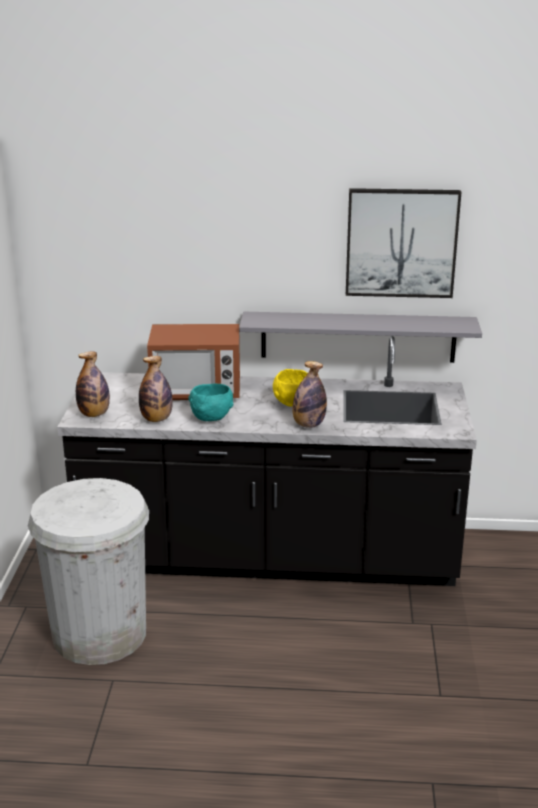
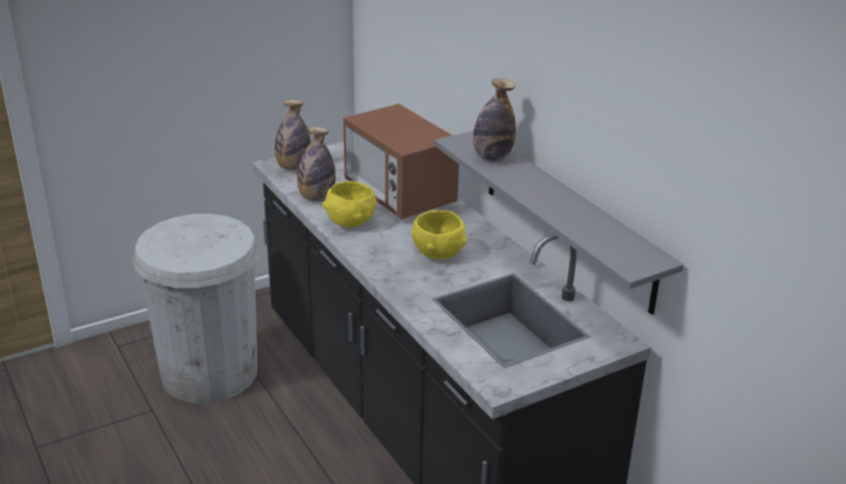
camera: 55 degrees right, 5 degrees up
(211, 418) = (350, 223): turquoise bowl -> yellow bowl
(308, 425) = (398, 280): bottle -> bottle (492, 158)
(401, 243) = (617, 111): picture -> none

